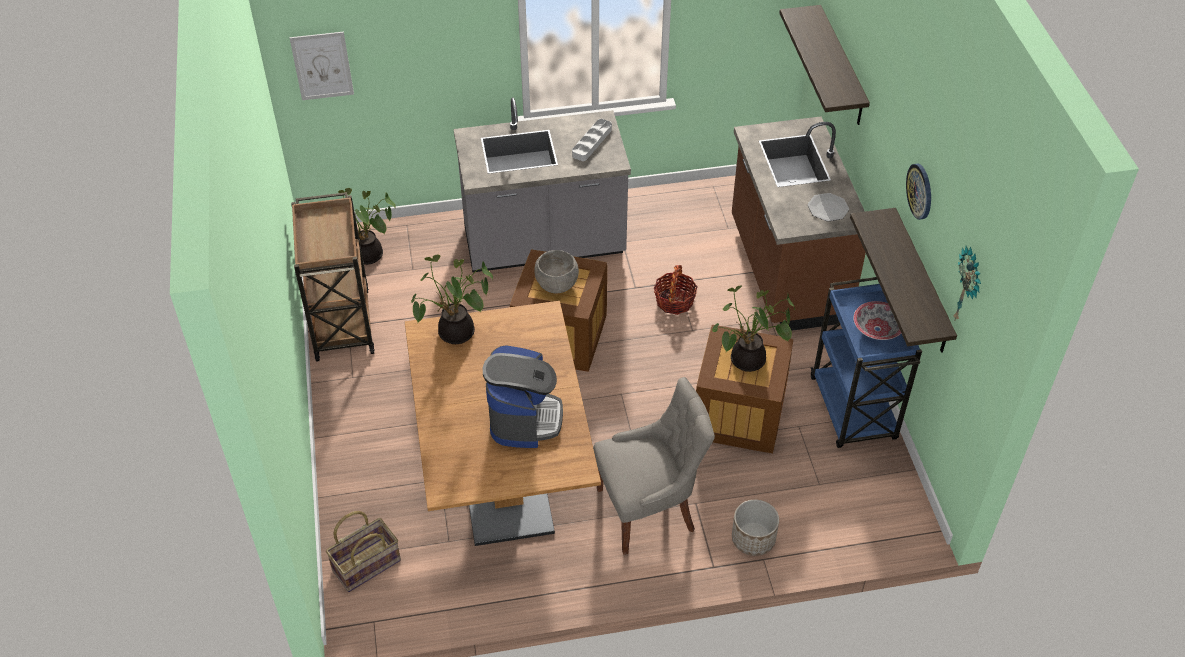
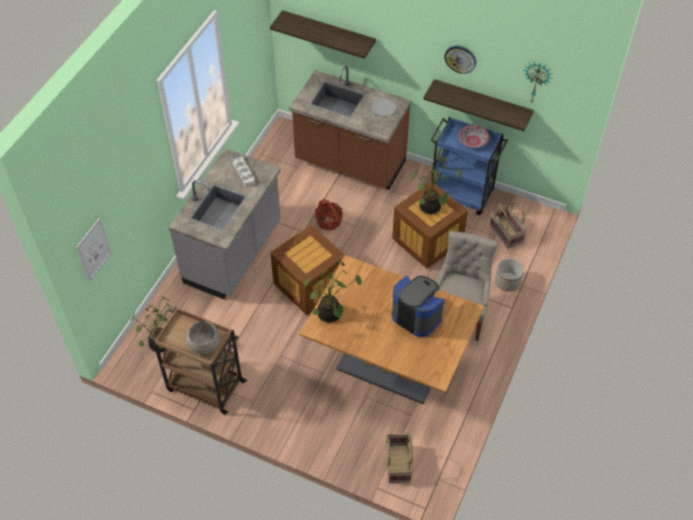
camera: 55 degrees left, 5 degrees up
(556, 285) = (307, 256): grey bowl -> grey bowl (204, 346)
(837, 496) = (507, 233): none -> basket

